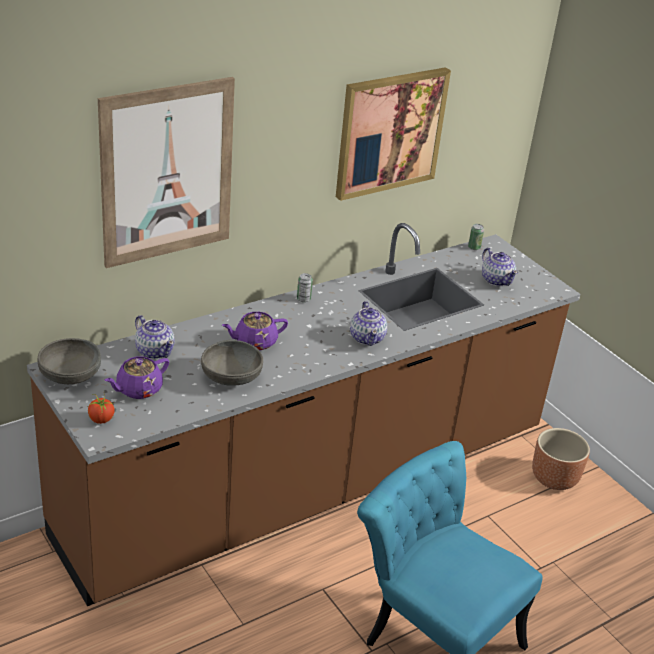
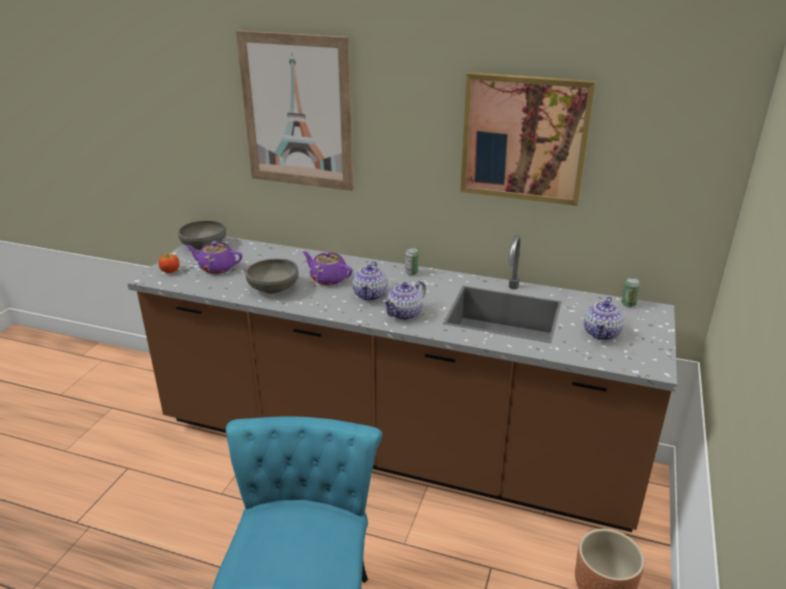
camera: 55 degrees right, 5 degrees down
(154, 351) = (266, 255): teapot -> teapot (370, 295)

